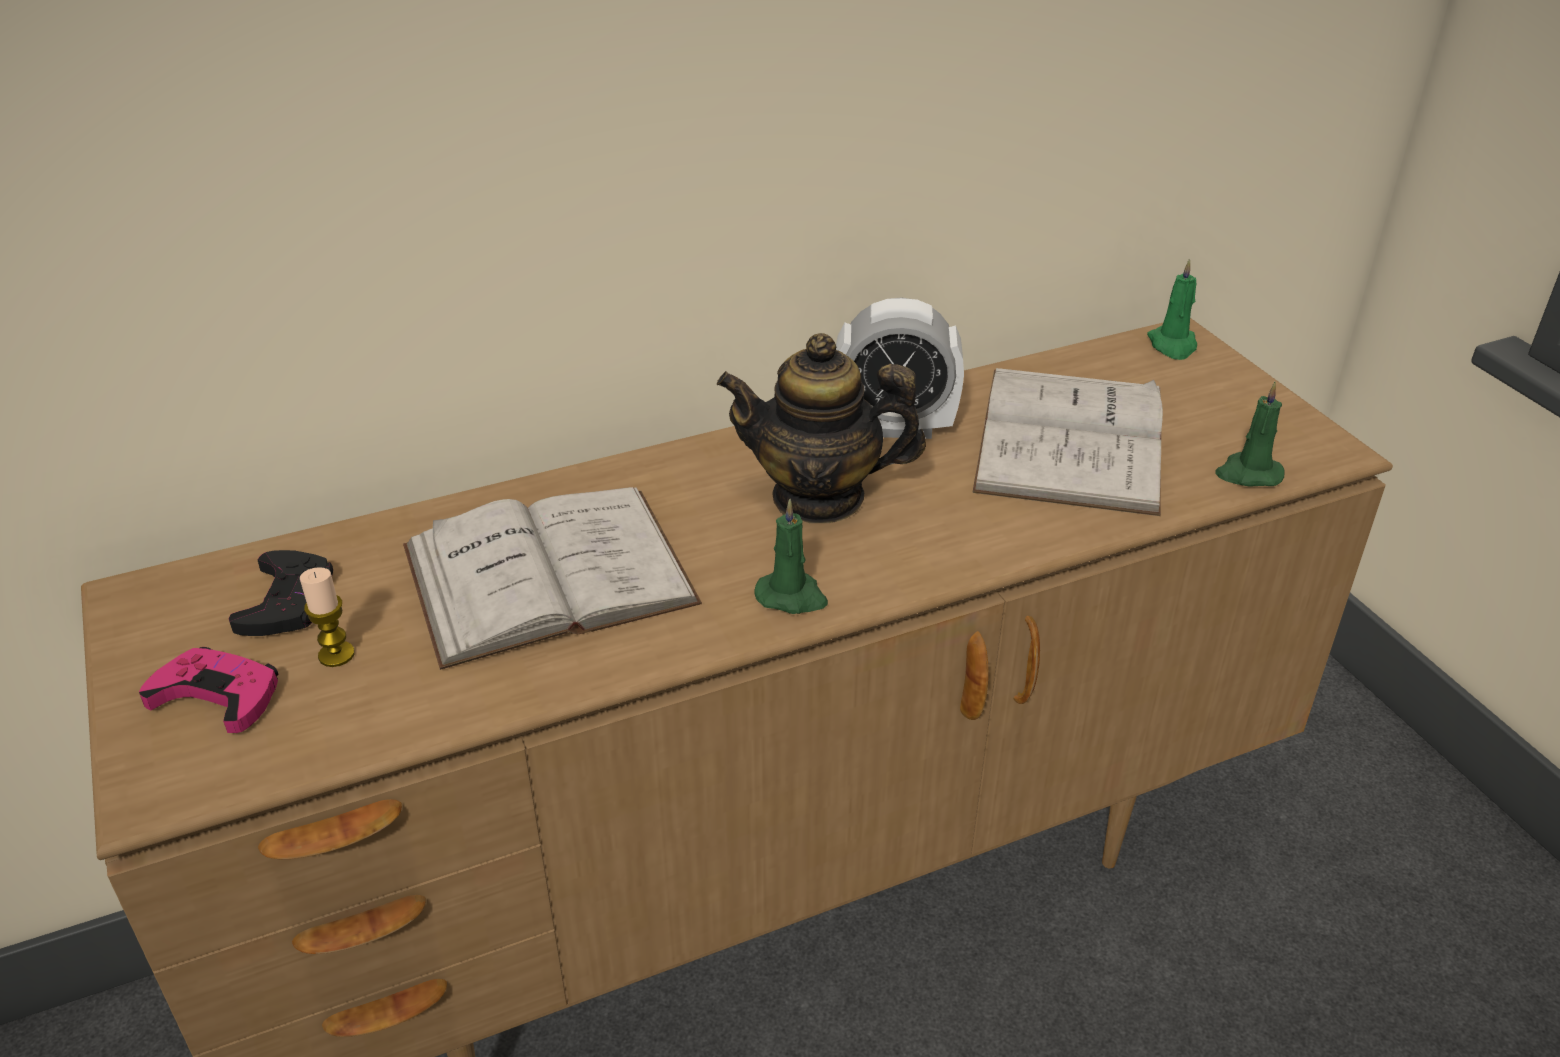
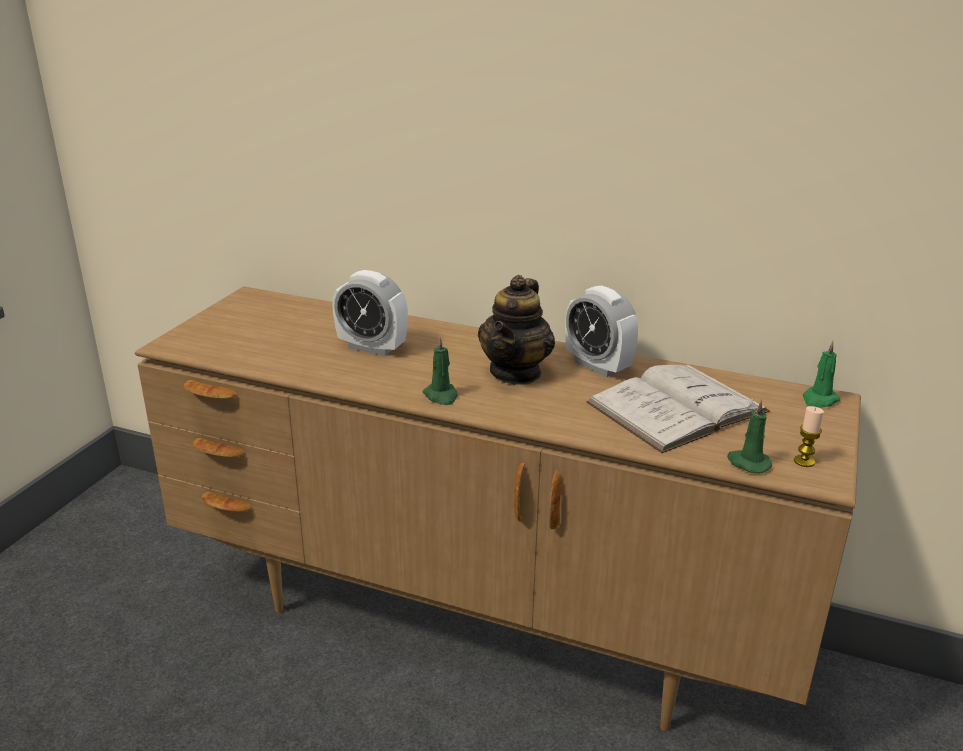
camera: 45 degrees right, 10 degrees down
(217, 696) = (223, 330): pink game controller -> none
(287, 601) = (283, 316): black game controller -> none
(336, 655) = (271, 336): candle -> candle (804, 461)
(548, 574) = (372, 347): white book -> alarm clock
(819, 496) = (516, 372): teapot -> teapot turned 120 degrees counterclockwise

